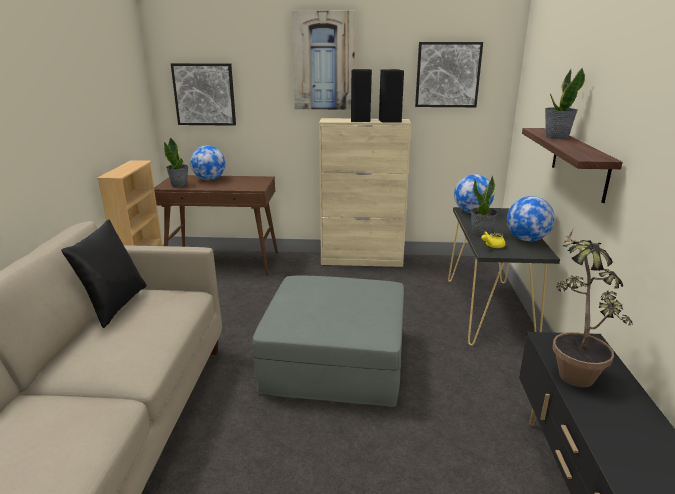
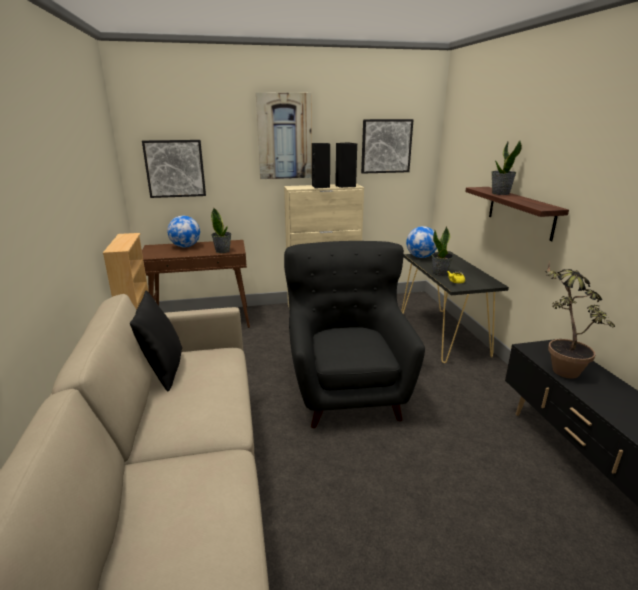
camera: 15 degrees left, 0 degrees up
(179, 185) = (161, 254): potted plant -> potted plant (223, 251)
(335, 359) = (347, 390): grey ottoman -> black armchair
(527, 239) = (475, 274): globe -> none

